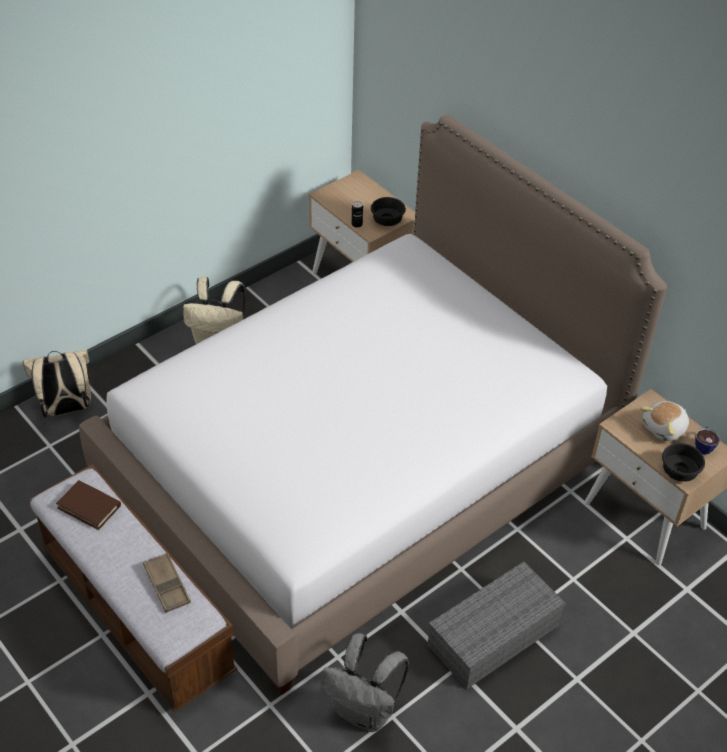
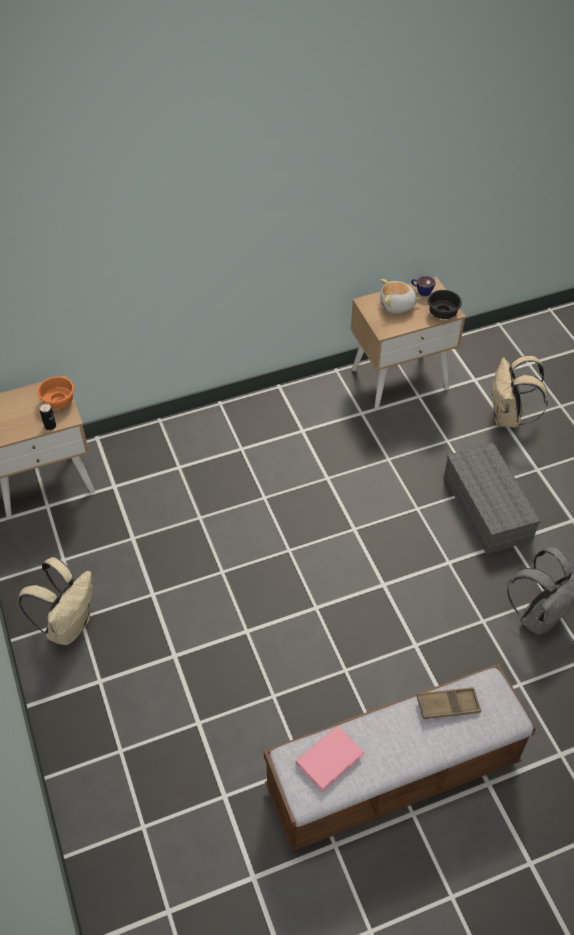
camera: 70 degrees left, 5 degrees up
(66, 409) = (95, 799): beige backpack -> beige backpack (508, 417)
(89, 507) = (329, 759): brown book -> pink book
(360, 470) = (287, 548): bed -> none
(386, 220) = (57, 401): black bowl -> orange bowl
(664, 428) = (397, 305): plush toy -> plush toy turned 105 degrees clockwise

